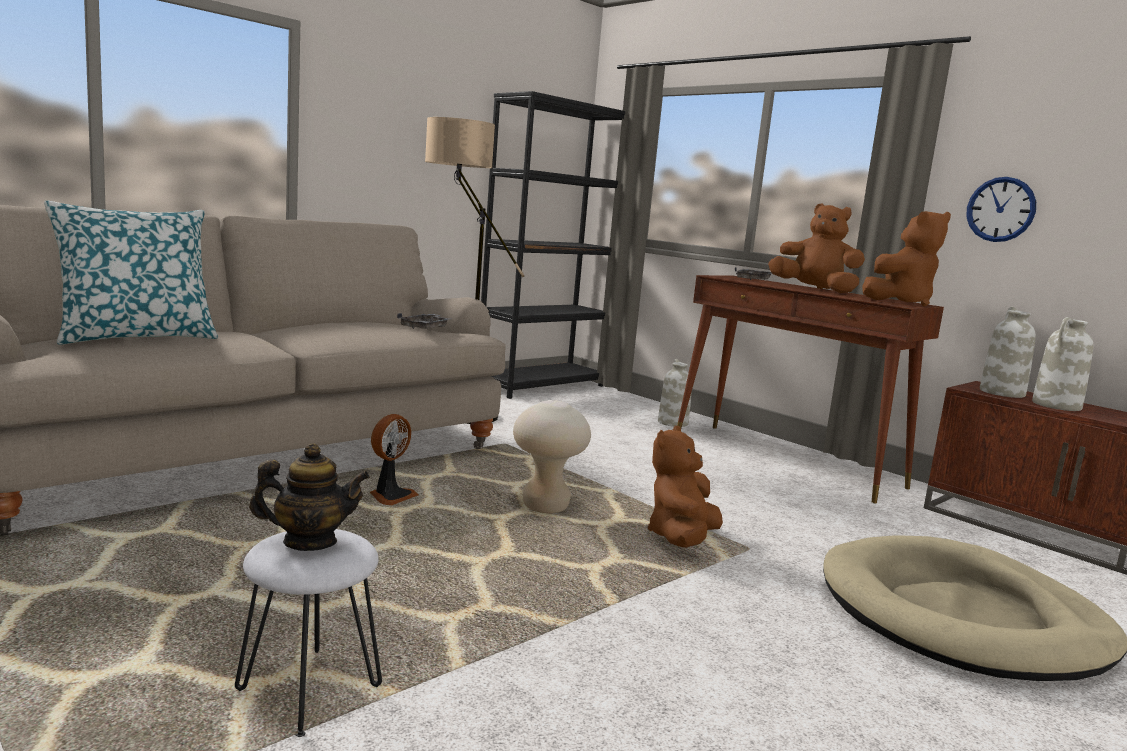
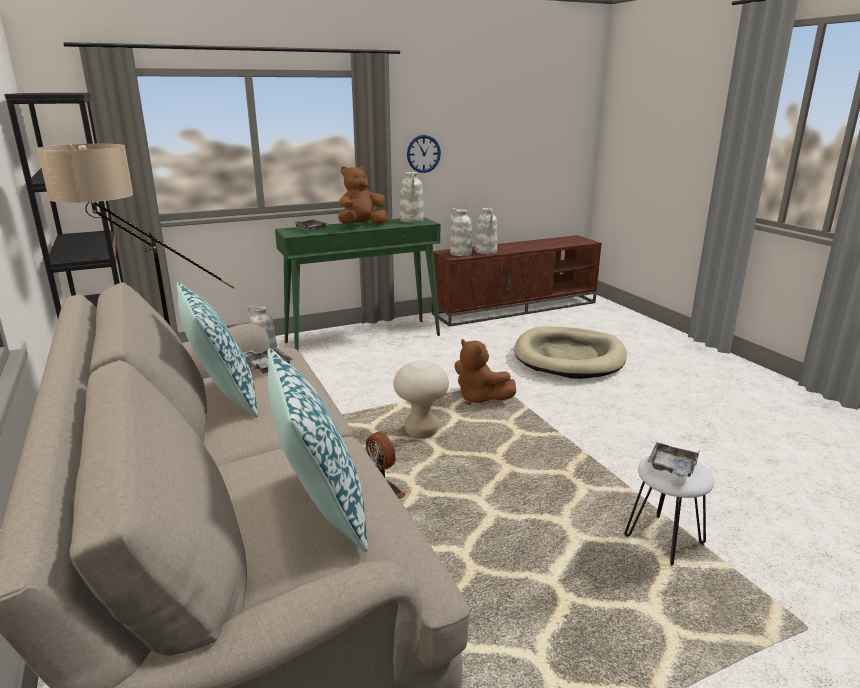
camera: 70 degrees left, 10 degrees up
(309, 542) = (672, 468): teapot -> grey tray
(349, 321) = (223, 396): none -> pillow
(785, 461) = (364, 338): brown console table -> green console table
(900, 302) = (412, 220): brown plush toy -> white vase

